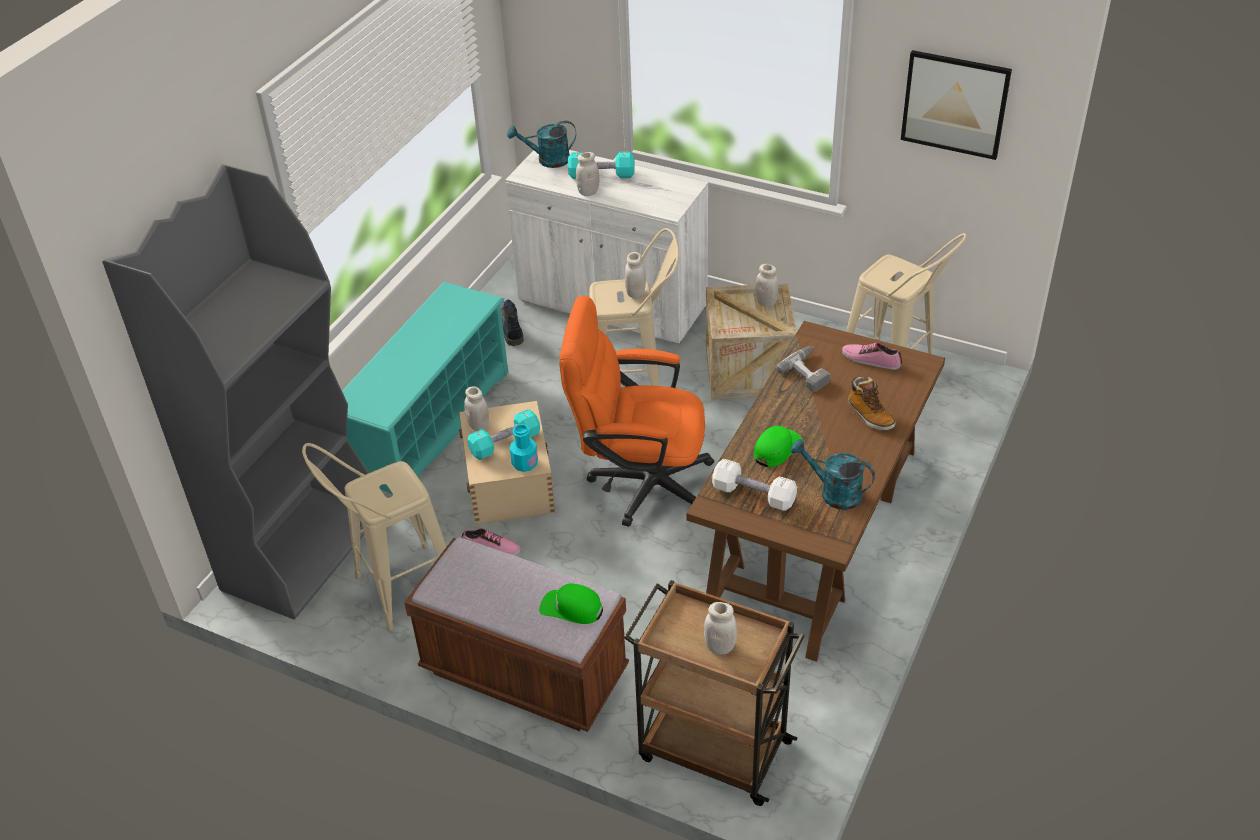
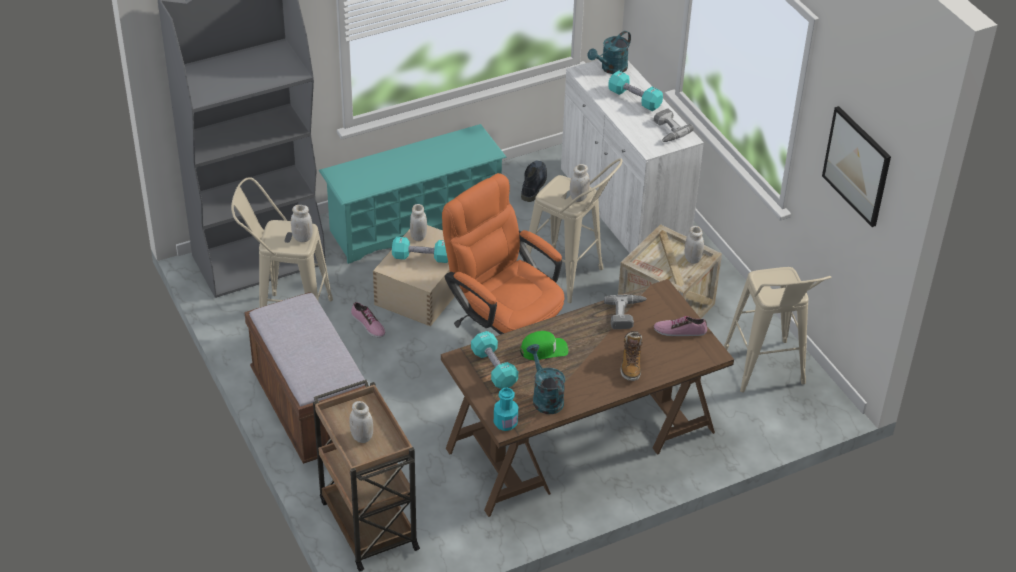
camera: 35 degrees right, 0 degrees up
(525, 463) = (420, 277): turquoise bottle -> turquoise bottle (505, 423)
(547, 160) = (611, 69): turquoise watering can -> turquoise watering can turned 75 degrees counterclockwise
(571, 608) = (327, 372): green cap -> none
(588, 192) = (611, 106): white jar -> white jar (302, 238)
(664, 188) = (667, 131): none -> power drill
(753, 495) = (494, 368): white dumbbell -> turquoise dumbbell
(871, 359) = (680, 330): shoe -> shoe turned 60 degrees counterclockwise

